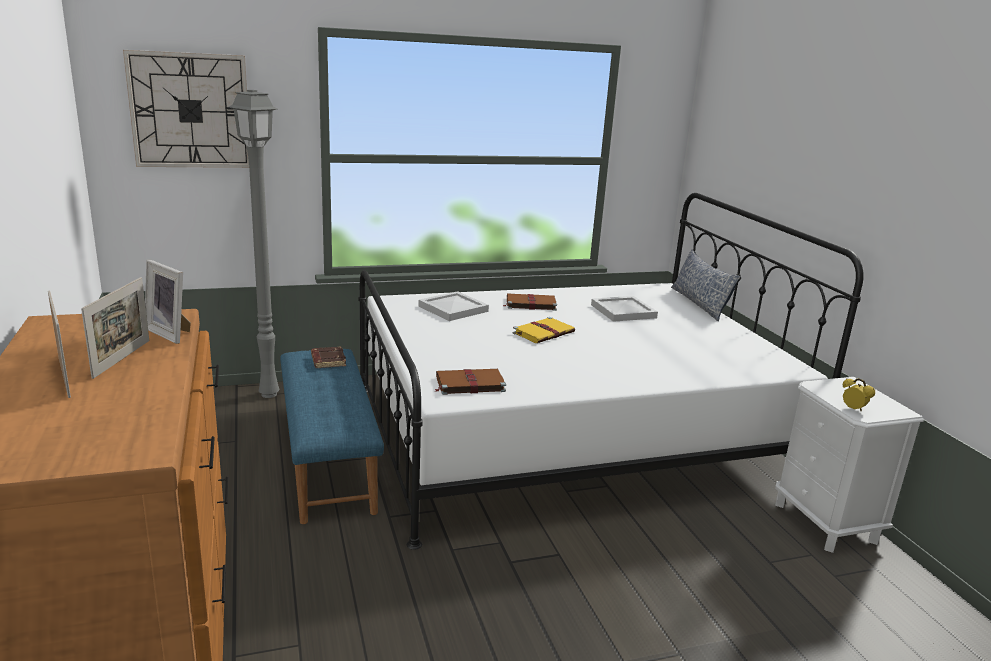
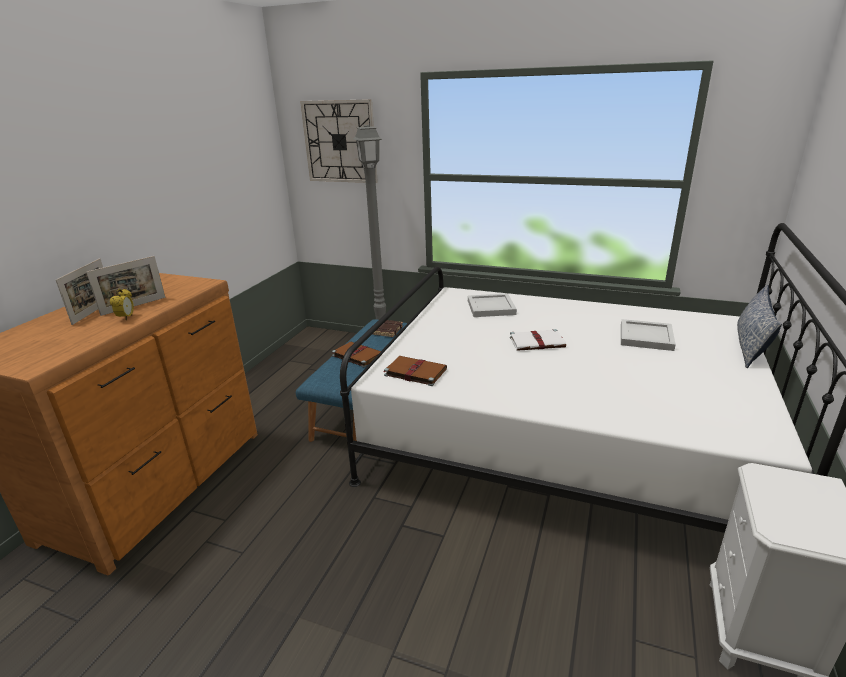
camera: 40 degrees right, 5 degrees up
(172, 333) = (183, 294): picture frame -> none
(530, 304) = (562, 314): brown book -> brown book (356, 355)
(544, 332) = (538, 342): yellow book -> white book
(853, 409) = (774, 518): alarm clock -> alarm clock (126, 318)

